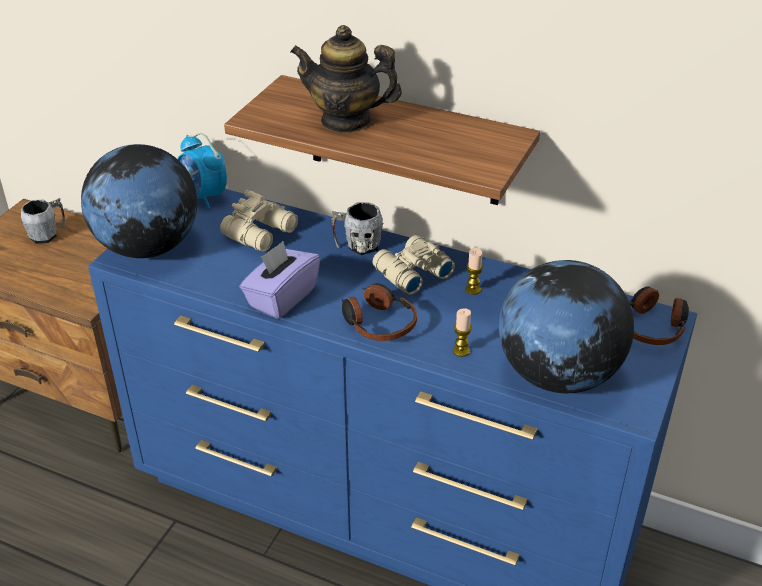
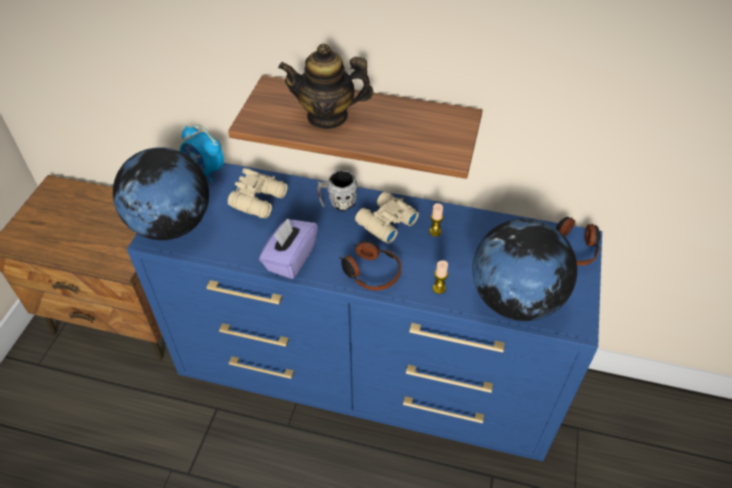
camera: 10 degrees left, 10 degrees up
(48, 234) = (76, 206): grey mug -> none

